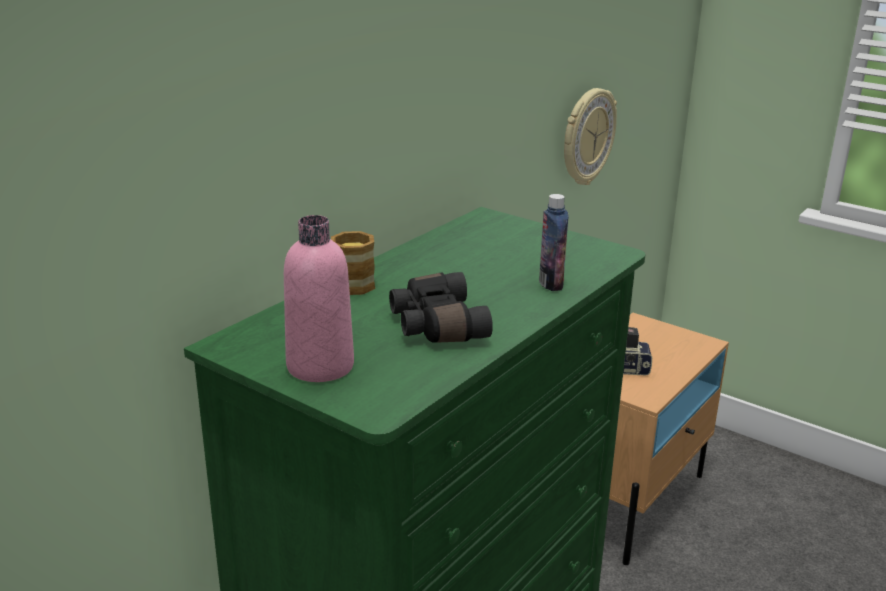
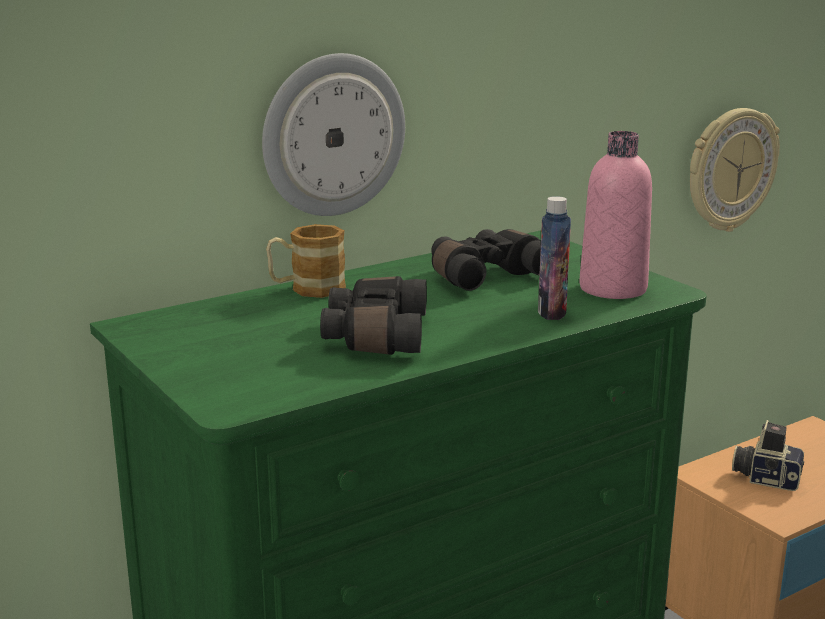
camera: 20 degrees right, 5 degrees down
(320, 366) = (209, 357): pink bottle -> pink bottle (613, 289)
(344, 153) = (333, 135): none -> wall clock
(473, 255) = (485, 275): none -> black binoculars

